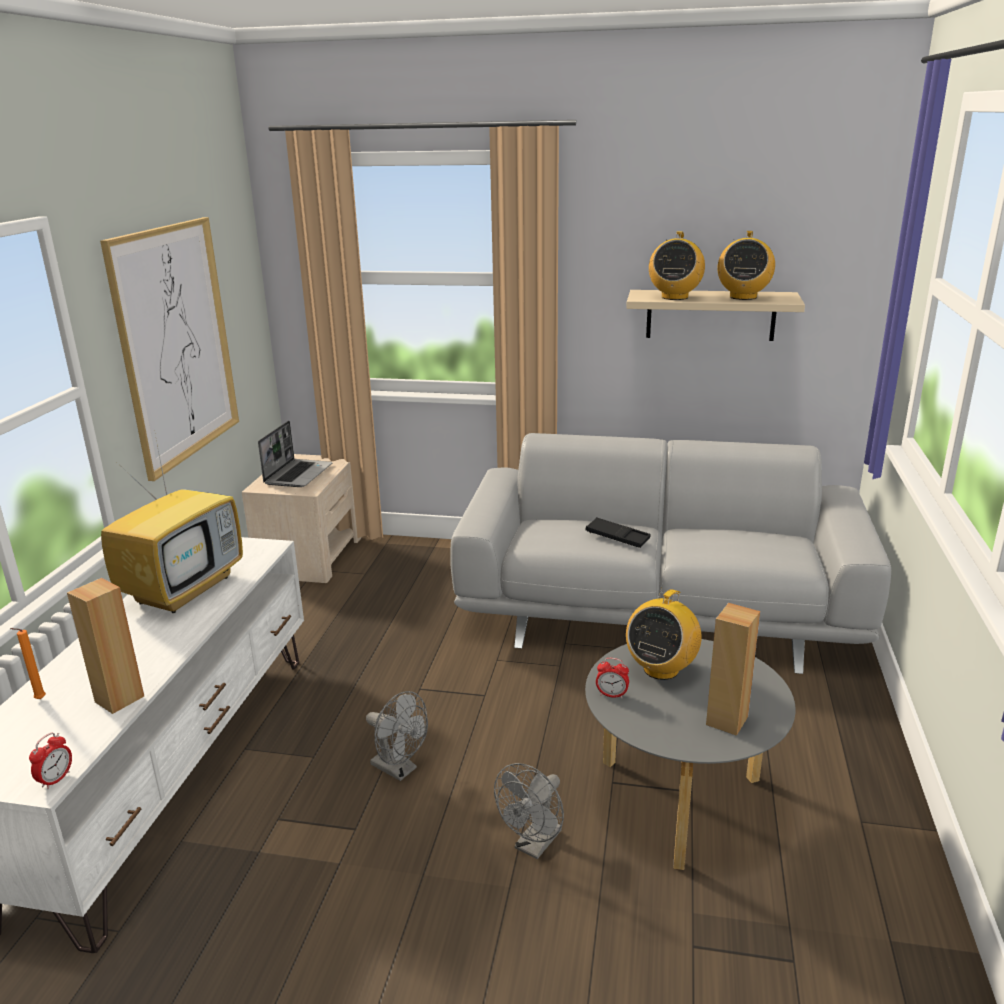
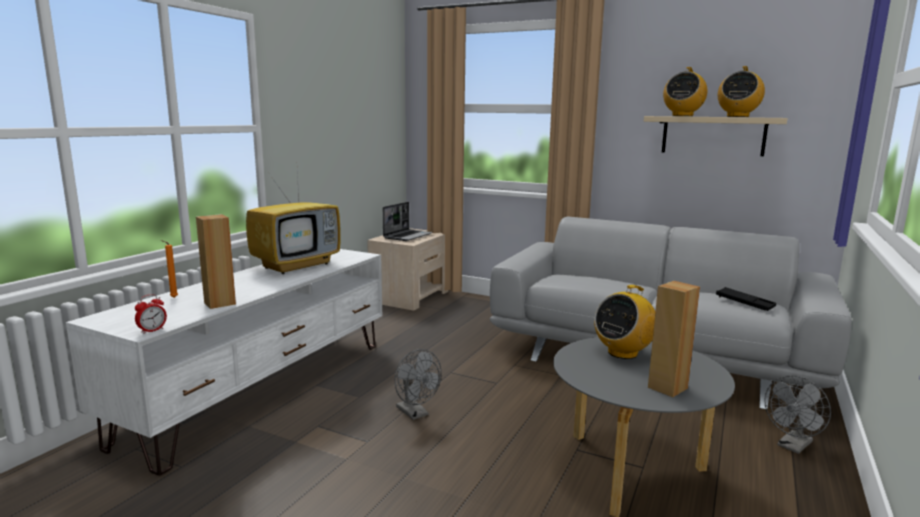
camera: 15 degrees right, 10 degrees down
(176, 343) = (333, 125): picture -> none
(534, 845) = (497, 477): grey fan -> grey fan (792, 446)
(612, 695) = (575, 360): alarm clock -> none
(617, 537) = (618, 284): black tray -> black tray (744, 303)

